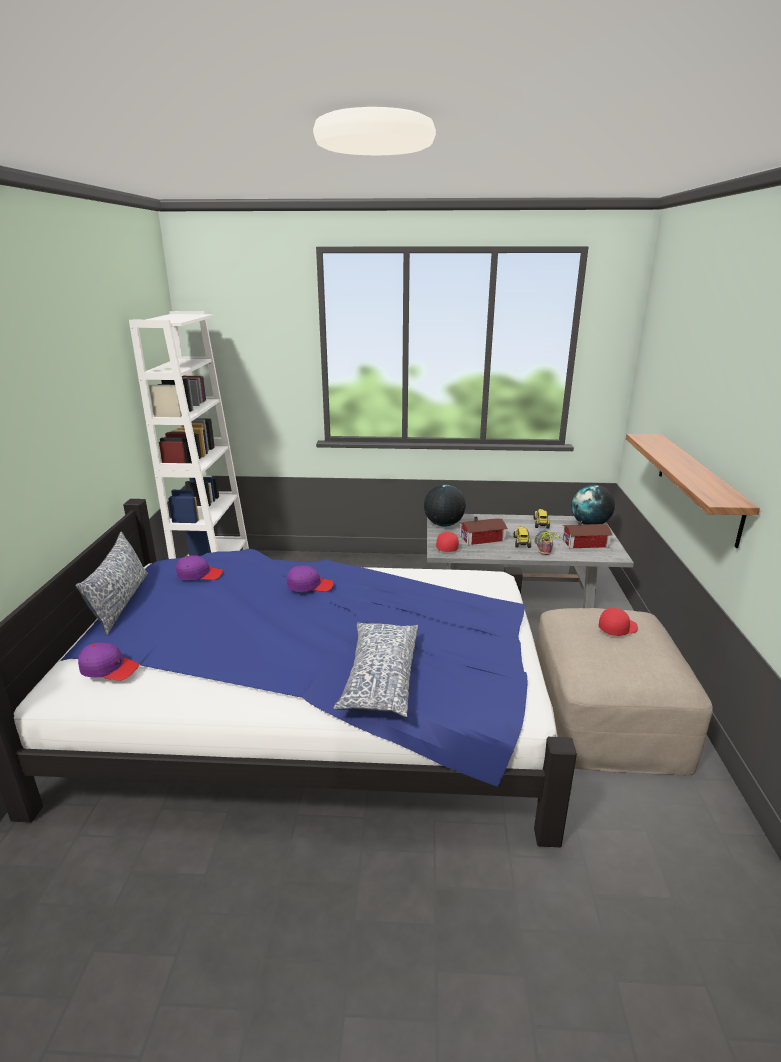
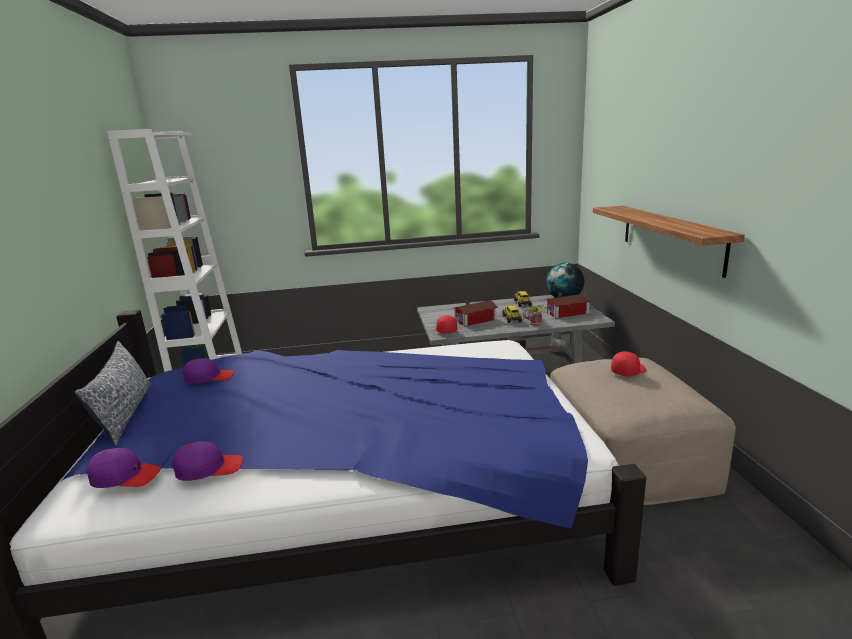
camera: 10 degrees left, 5 degrees down
(310, 585) = (329, 371): purple cap -> purple cap (209, 468)
(379, 678) = (429, 439): pillow -> none
(443, 524) = (435, 314): globe -> none

